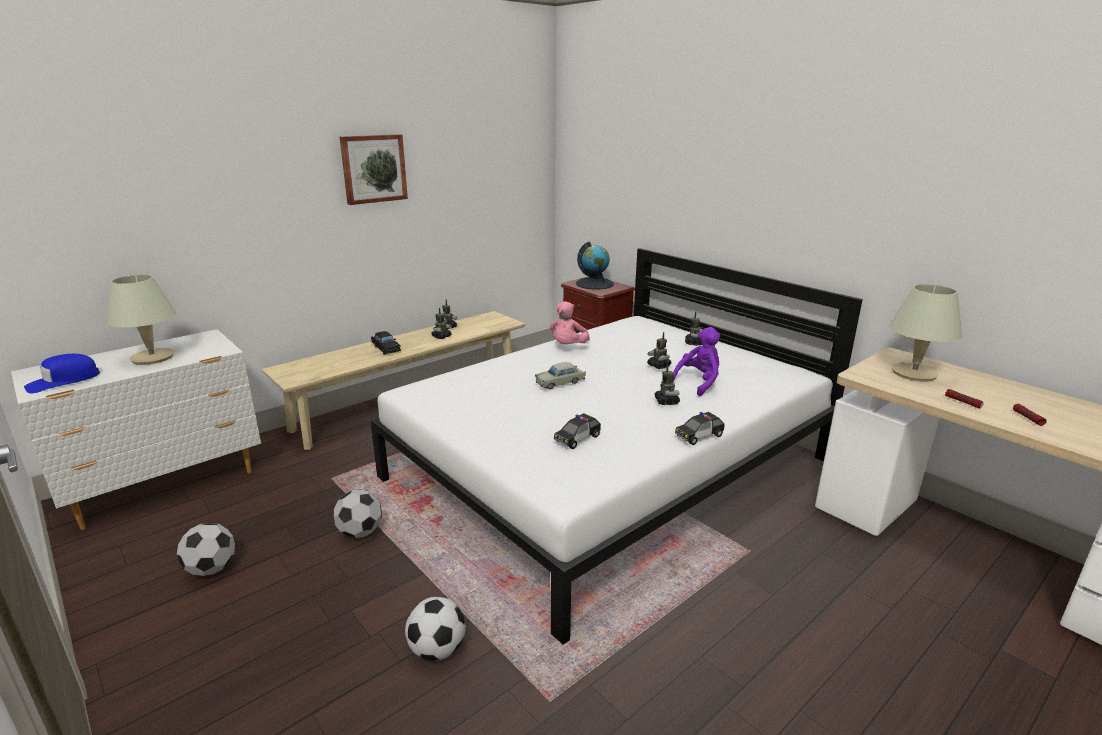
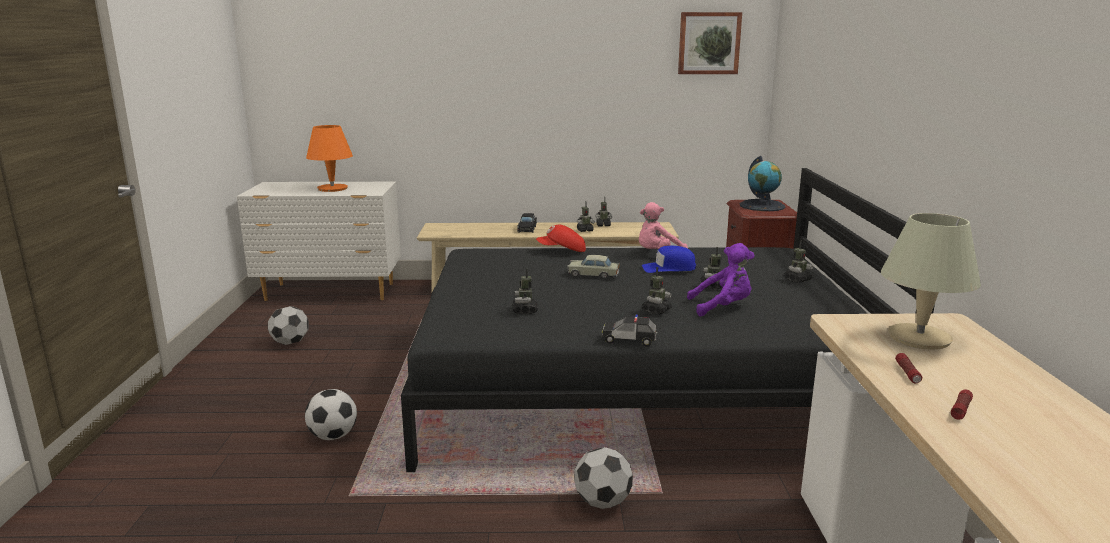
camera: 40 degrees right, 5 degrees down
(63, 381) = (272, 190): blue cap -> blue cap (668, 268)
(153, 357) = (333, 188): beige table lamp -> orange table lamp
(360, 532) = (391, 356): football -> football (602, 502)
(373, 168) = (549, 62): picture -> picture (709, 43)
(490, 365) = (562, 251): none -> red cap
(577, 438) = (525, 311): toy car -> toy robot
(610, 469) = (637, 386): white bed -> black bed

